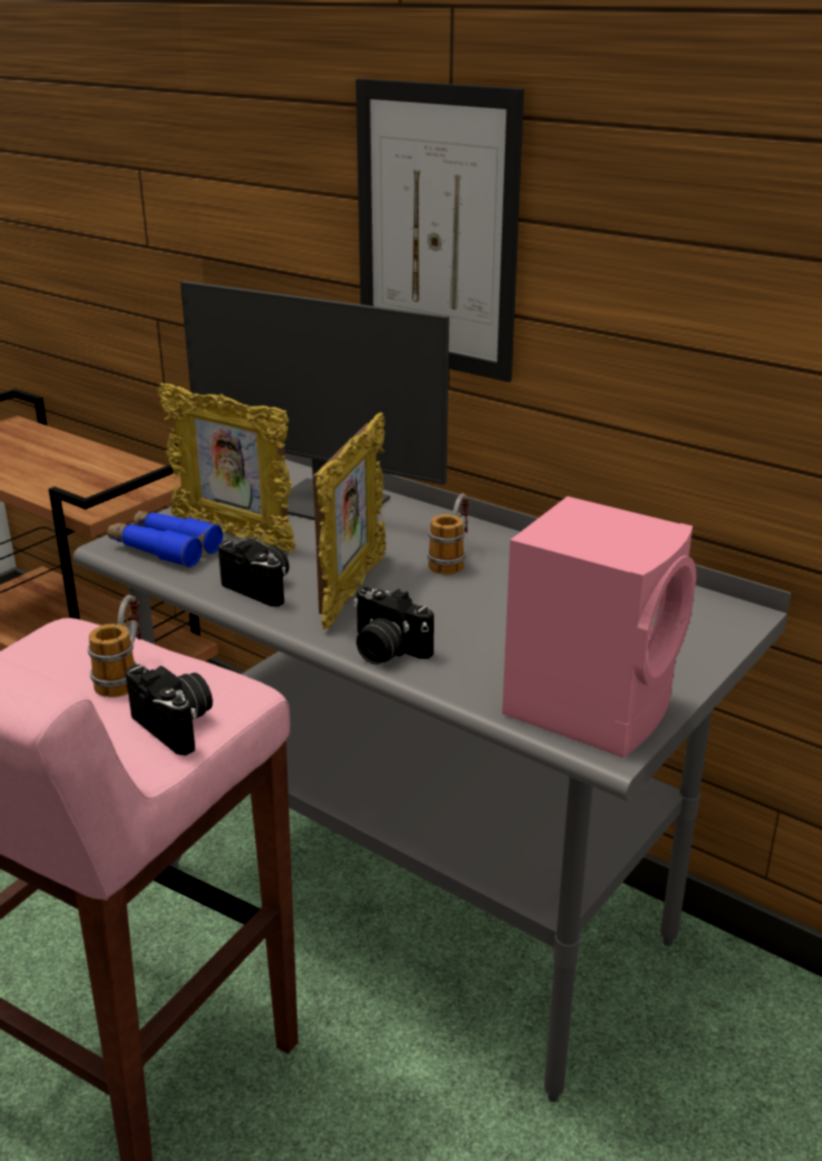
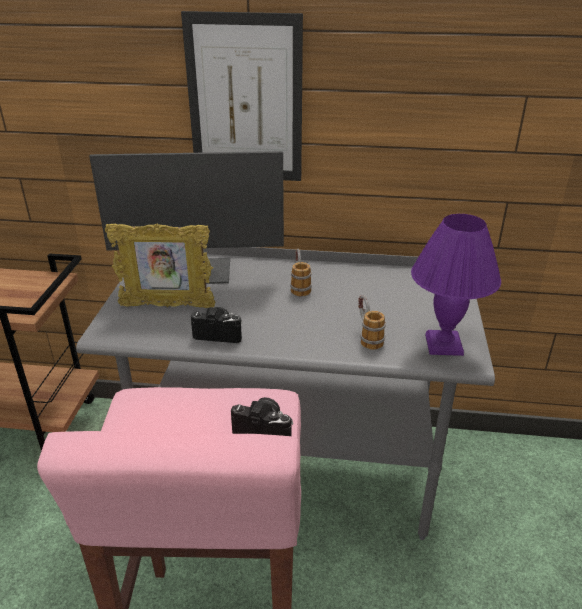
camera: 30 degrees left, 5 degrees up
(124, 674) = (201, 412): mug -> mug (367, 336)
(164, 548) = (135, 326): blue binoculars -> none
(352, 591) = (269, 320): picture frame -> none
(385, 650) = (322, 348): camera -> none
(592, 706) = (443, 344): pink speaker -> purple table lamp

